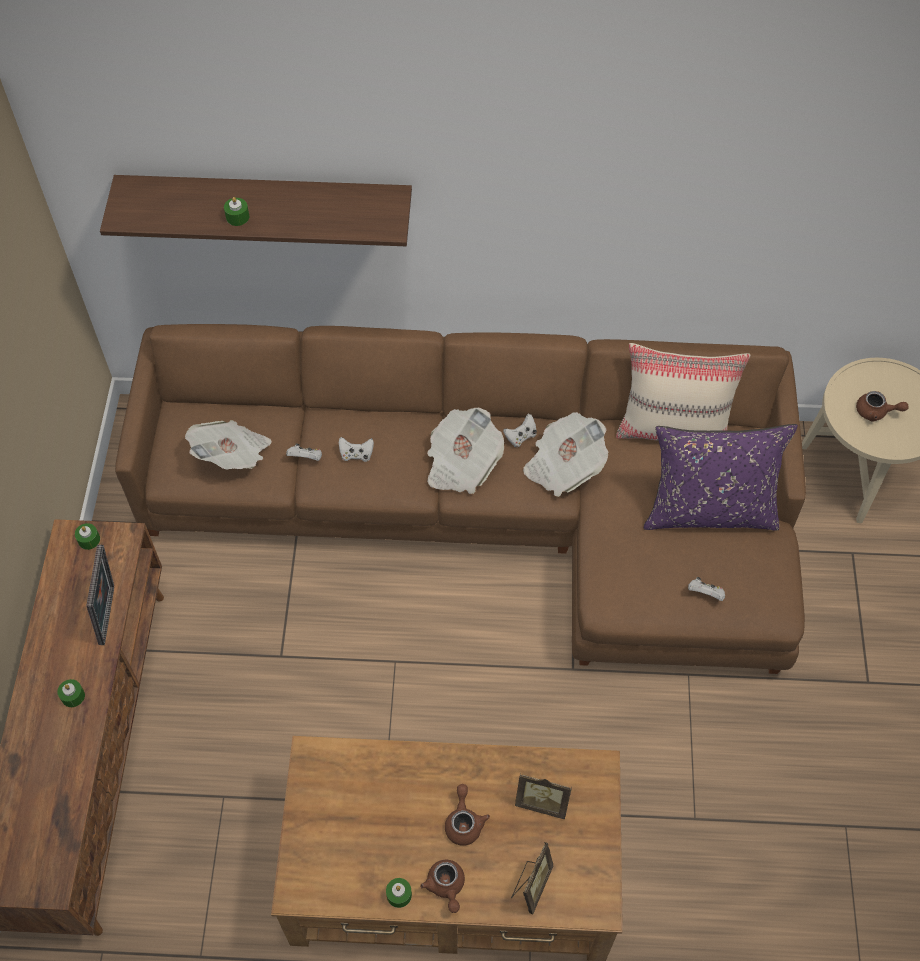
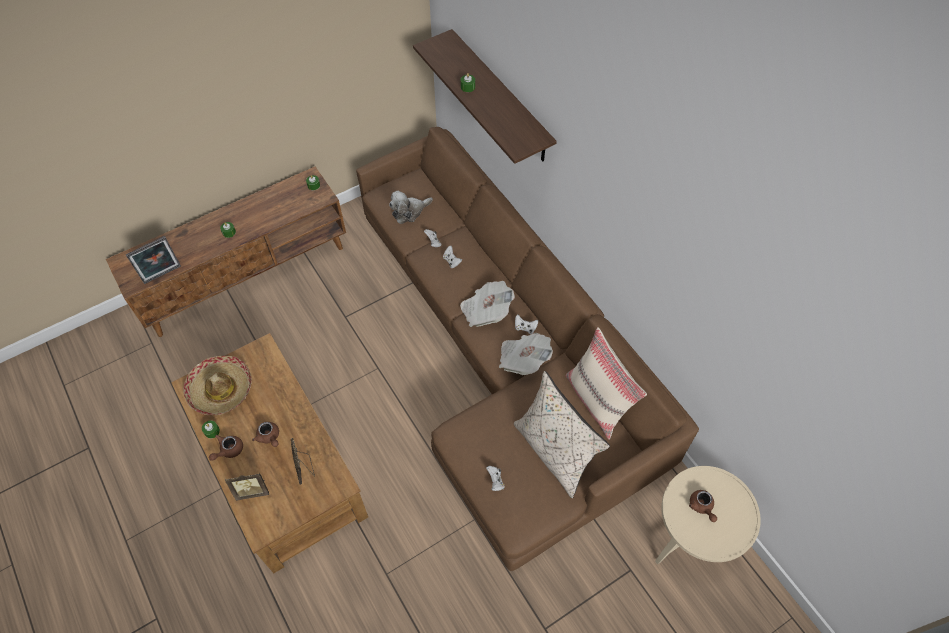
camera: 55 degrees right, 0 degrees up
(111, 615) = (280, 219): picture frame -> picture frame (163, 275)
(233, 455) = (409, 211): newspaper -> plush toy
(338, 849) = (220, 389): none -> hat
(464, 822) = (269, 437): brown teapot -> brown teapot turned 90 degrees clockwise
(708, 510) = (554, 451): purple pillow -> beige pillow

